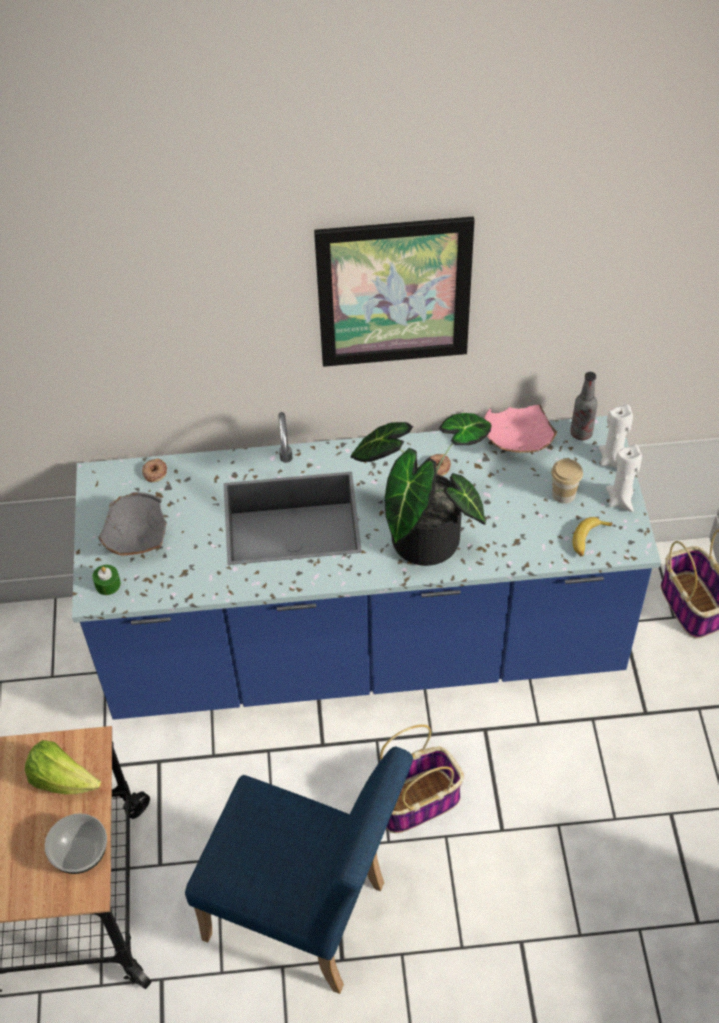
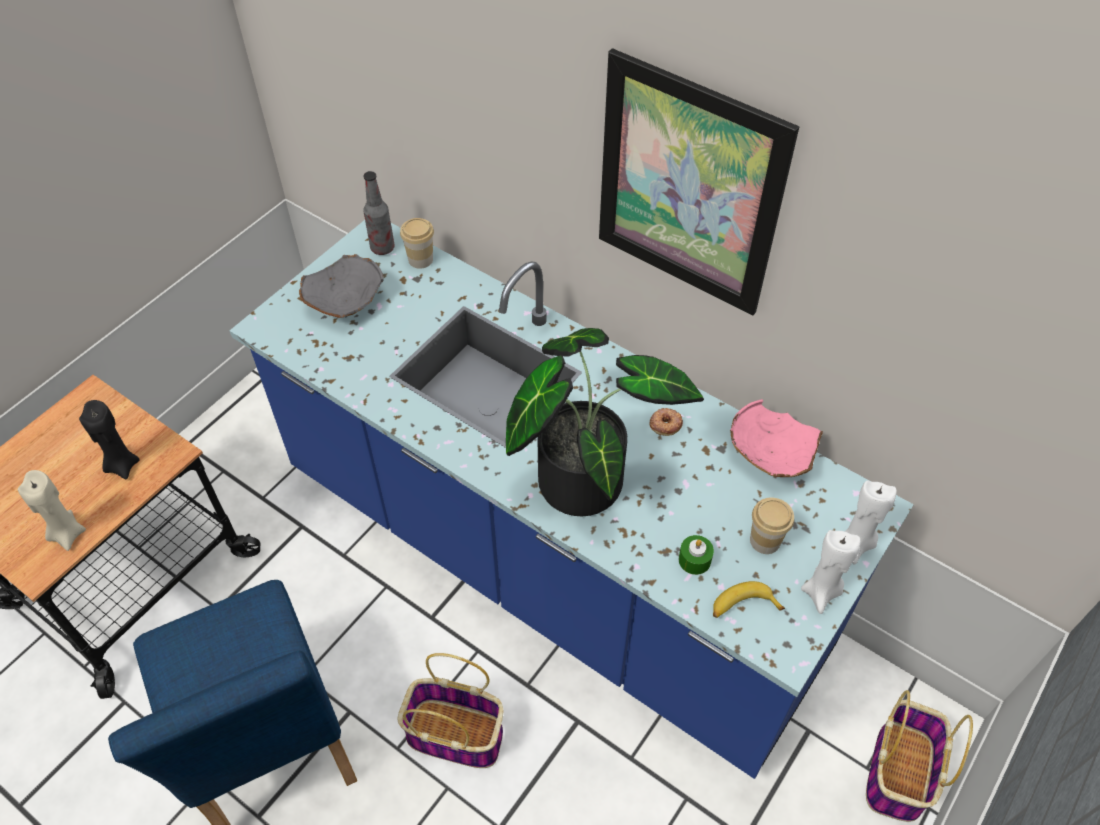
camera: 40 degrees right, 0 degrees up
(63, 780) = (122, 465): lettuce -> black candle
(80, 852) = (67, 533): bowl -> beige candle
(108, 584) = (283, 324): green candle -> green candle (694, 560)
(154, 472) = (420, 259): donut -> cup
(581, 433) = (849, 493): bottle -> bottle (382, 248)

